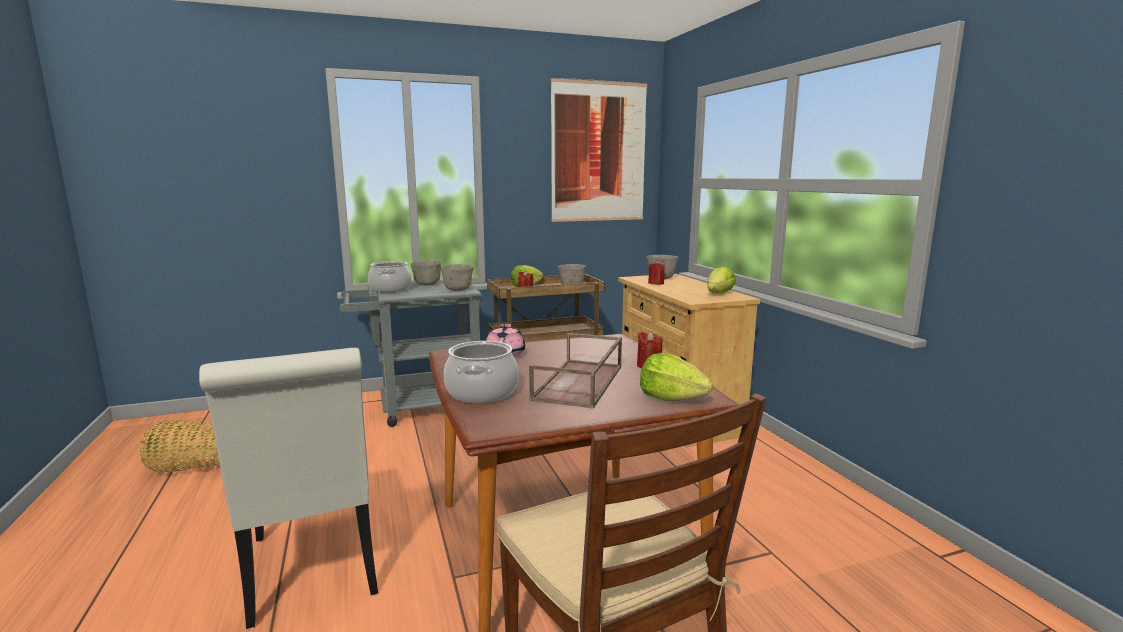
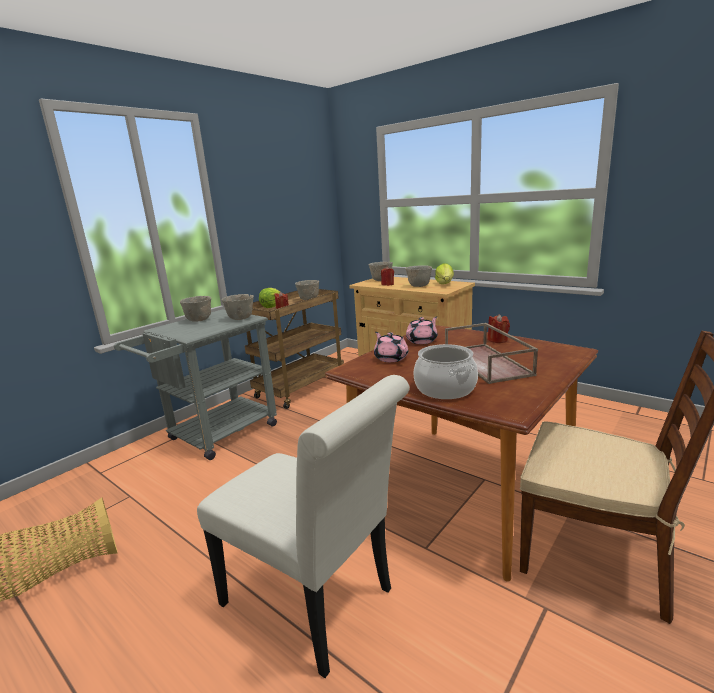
camera: 30 degrees left, 5 degrees up
(390, 289) = (175, 330): cooking pot -> none
(572, 347) = (422, 341): none -> pink teapot
(598, 152) = (296, 183): picture -> none
(671, 398) = (558, 356): lettuce -> none
(683, 291) = (418, 286): none -> grey bowl

